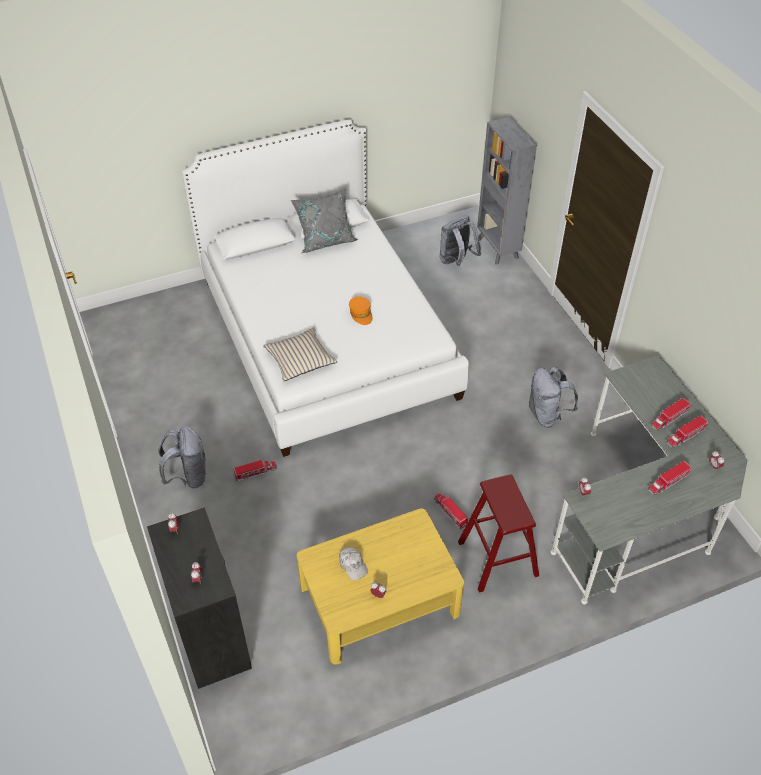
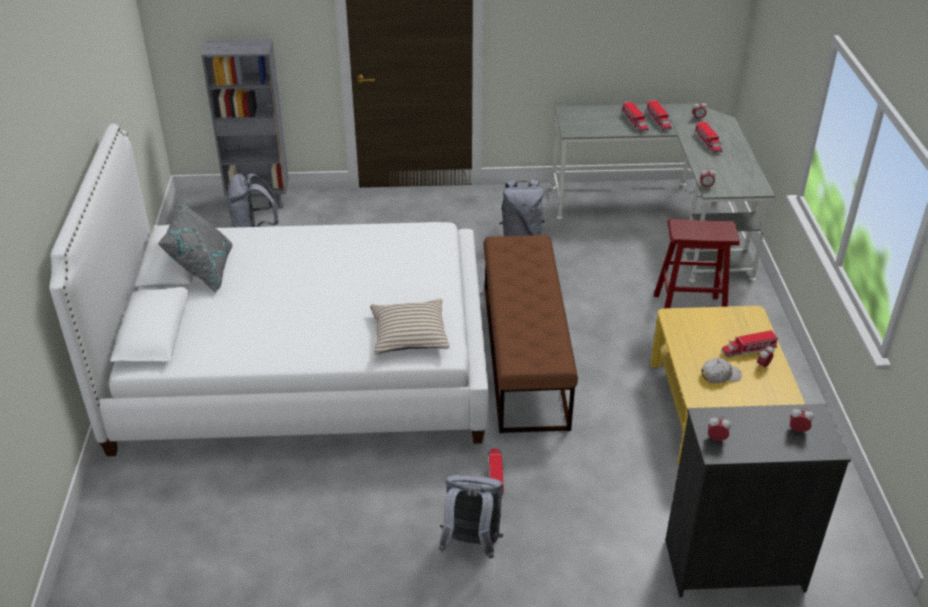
camera: 70 degrees left, 10 degrees down
(361, 314) = (361, 272): orange cap -> none
(391, 456) = (524, 354): none -> brown bench
(450, 512) = (620, 331): toy truck -> toy truck (748, 350)

